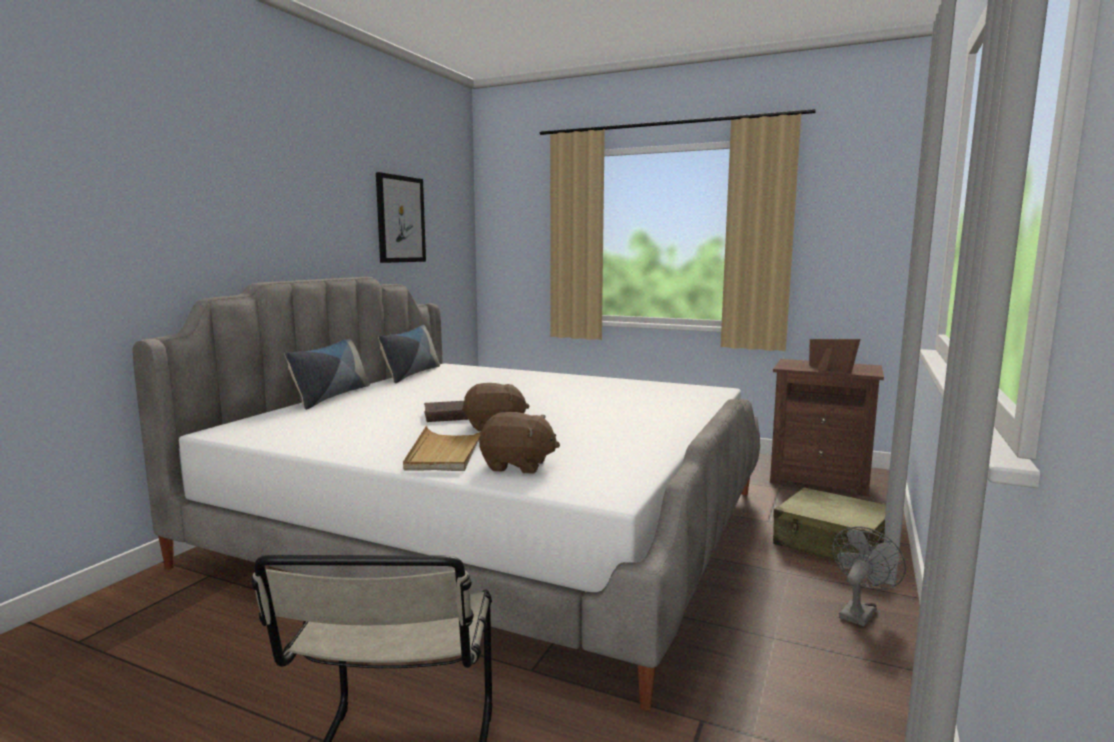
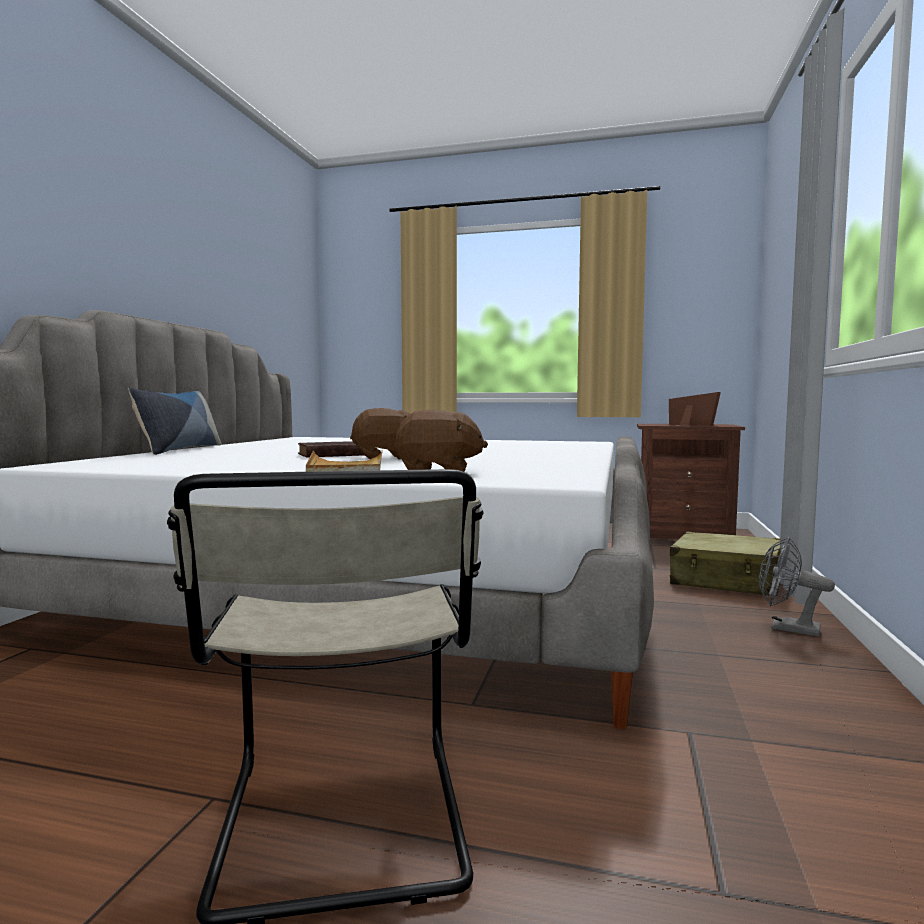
camera: 10 degrees left, 5 degrees down
(400, 219) = (248, 281): picture -> none
(411, 374) = (264, 440): pillow -> none
(859, 611) = (786, 628): grey fan -> grey fan turned 90 degrees counterclockwise

